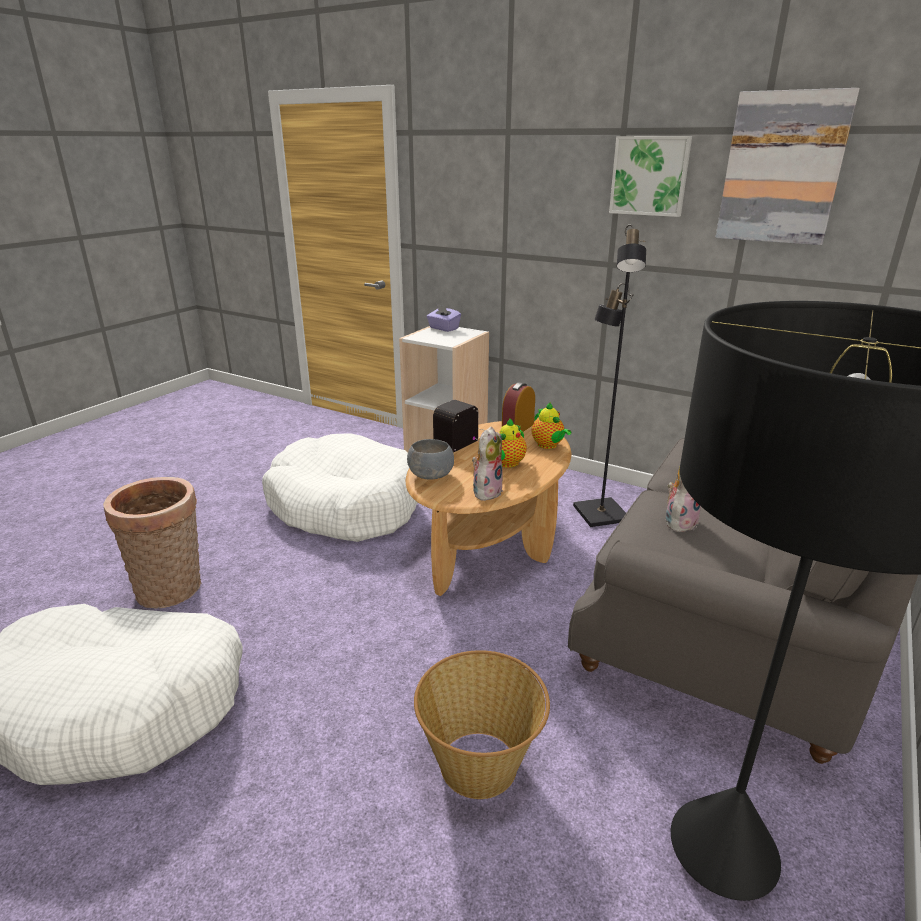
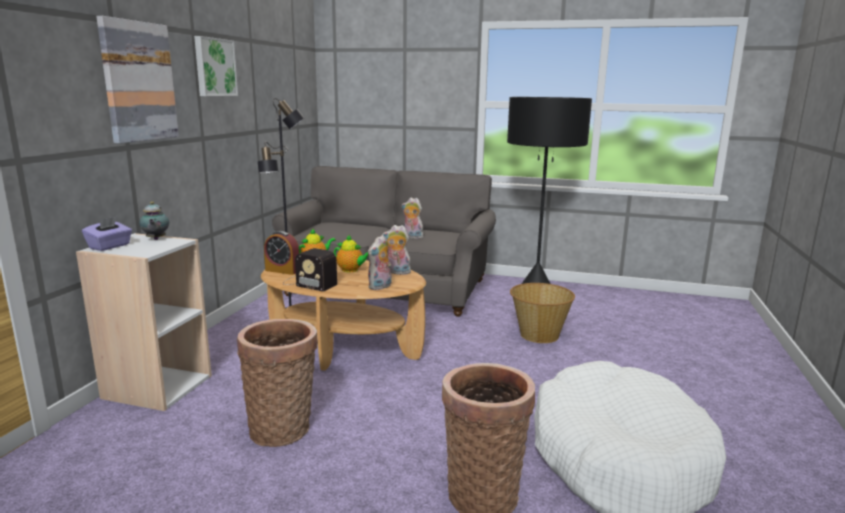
camera: 105 degrees left, 10 degrees down
(345, 505) = (283, 427): white dog bed -> basket
(432, 475) = (380, 287): grey bowl -> plush toy
(460, 337) = (156, 239): none -> teapot
(782, 168) = (262, 64): picture -> picture (138, 82)

